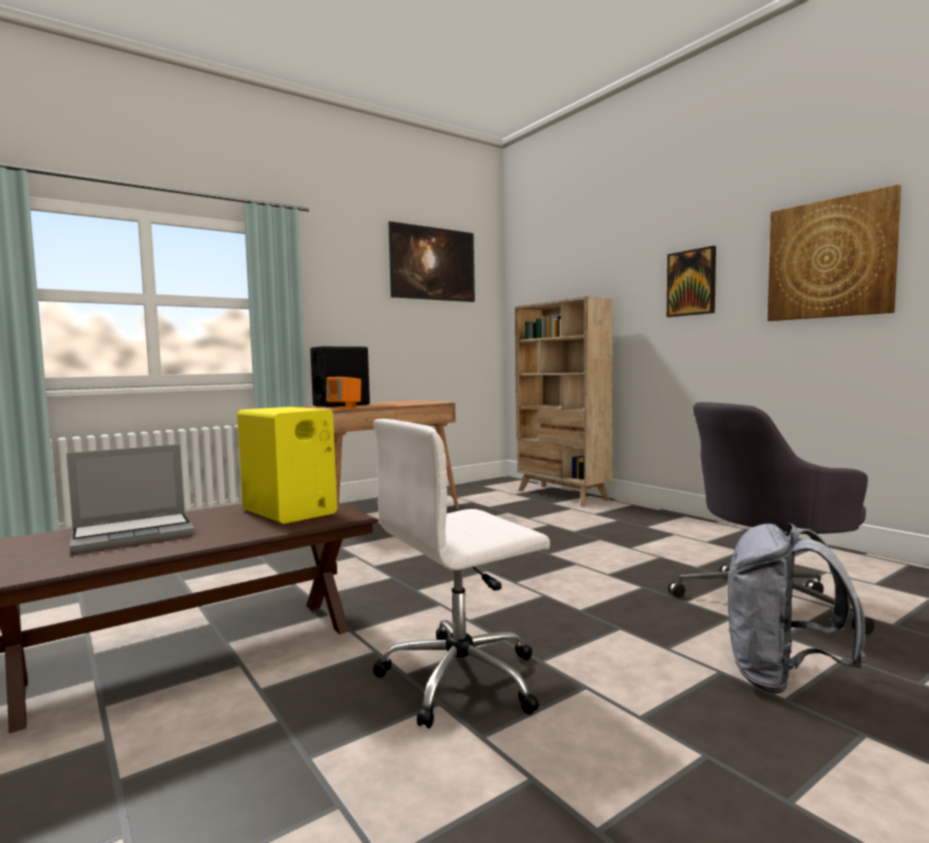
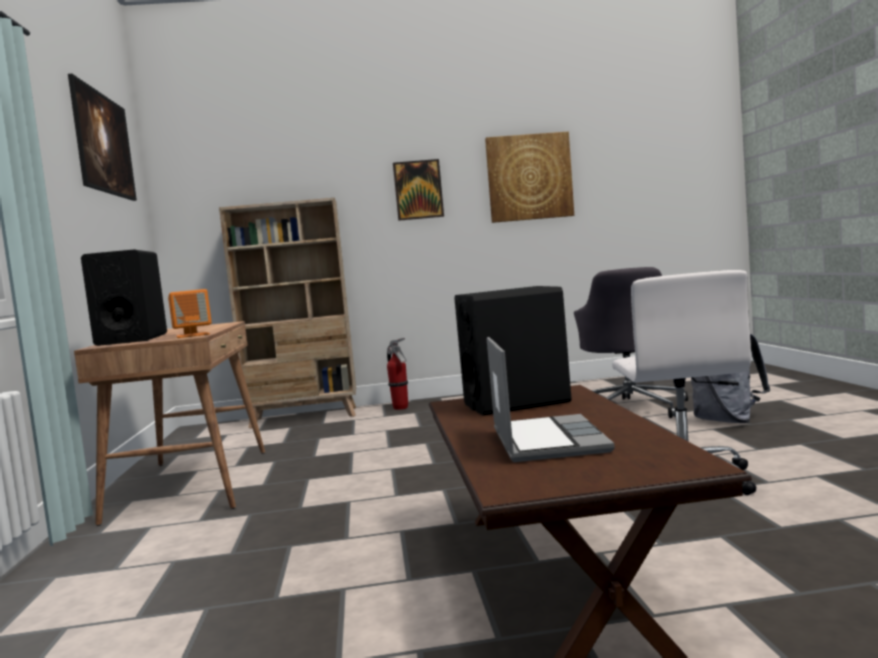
camera: 60 degrees left, 0 degrees up
(289, 511) = (517, 403): yellow speaker -> black speaker
(627, 512) = (401, 408): none -> fire extinguisher

